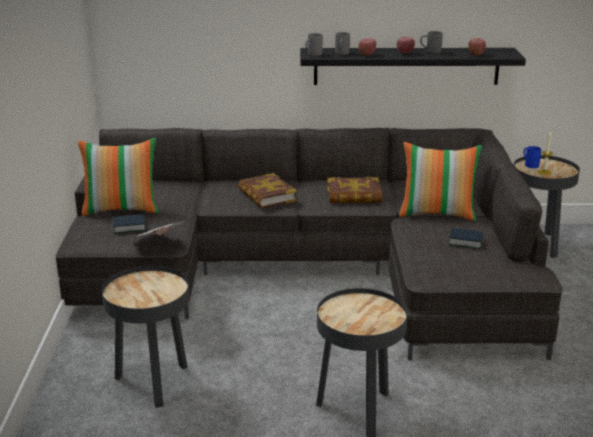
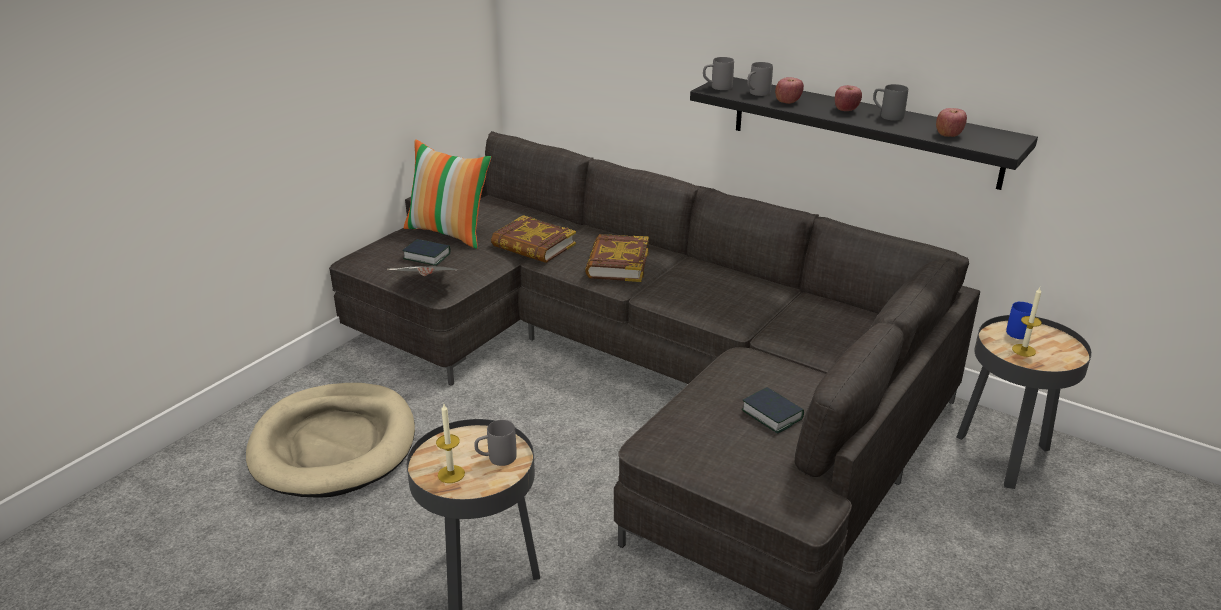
camera: 35 degrees right, 5 degrees up
(153, 382) = (334, 445): black side table -> beige dog bed
(354, 195) = (719, 297): book -> book (533, 245)
(360, 324) = (451, 474): none -> candle
(372, 308) = (496, 459): none -> grey mug
(437, 213) = (798, 359): pillow -> none

